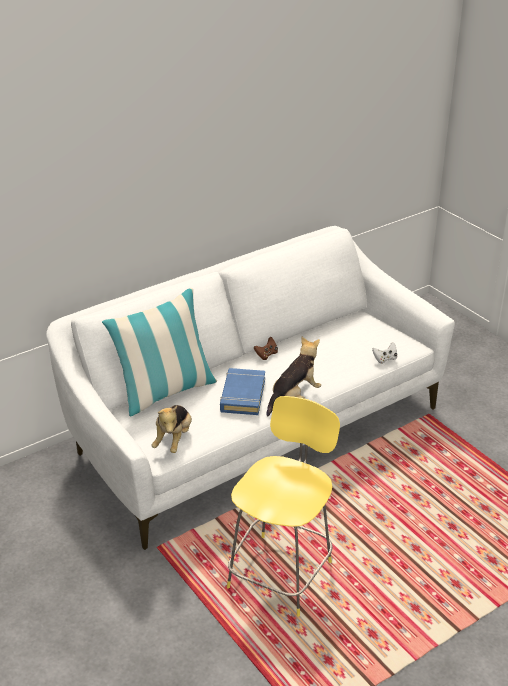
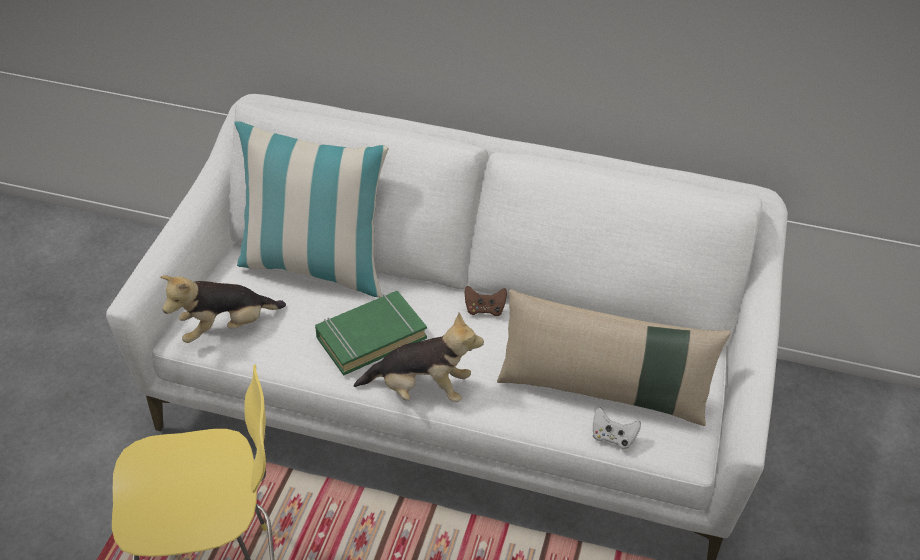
camera: 50 degrees right, 10 degrees up
(242, 395) = (371, 337): blue book -> green book
(356, 348) = (603, 391): none -> beige pillow

